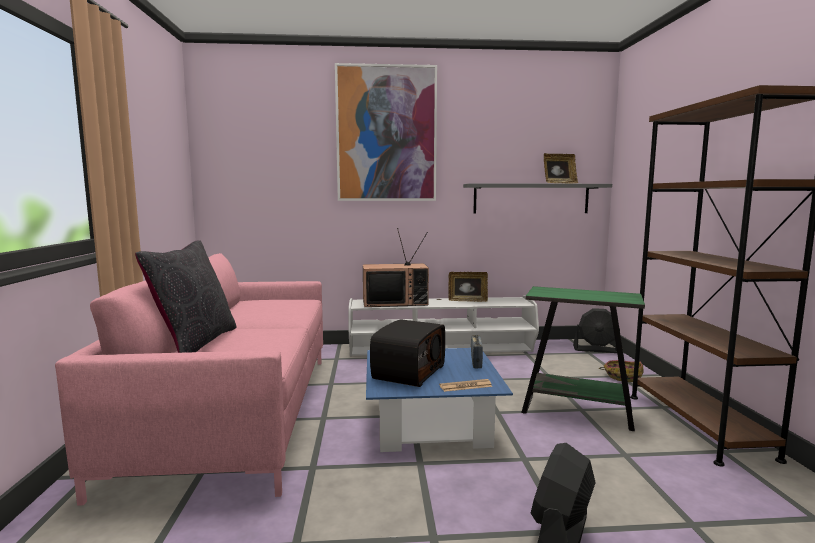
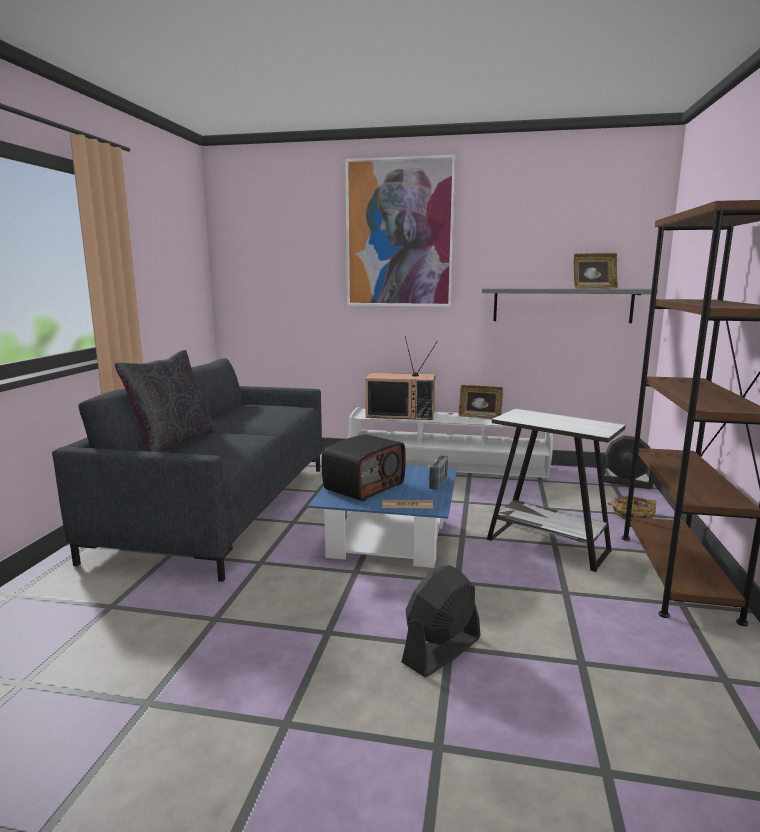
camera: 15 degrees right, 5 degrees up
(236, 413) = (221, 509): pink sofa -> grey sofa
(576, 411) = (547, 545): green side table -> white side table

